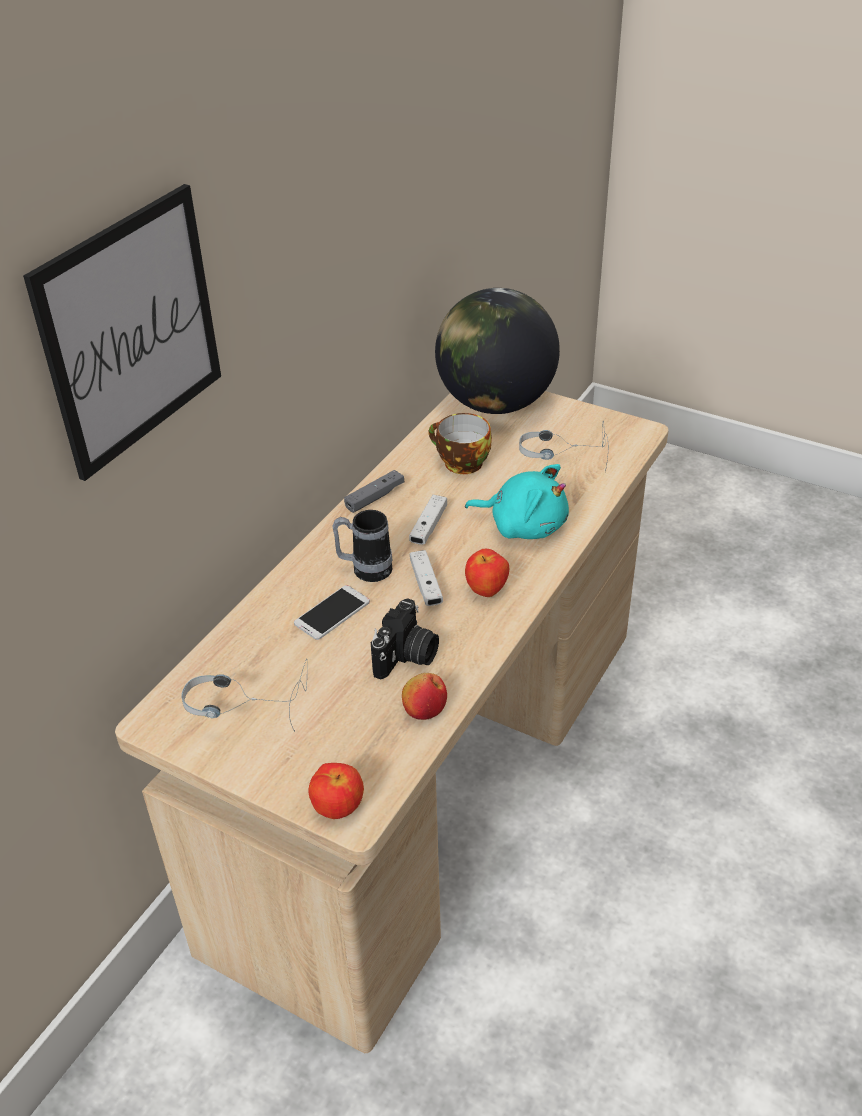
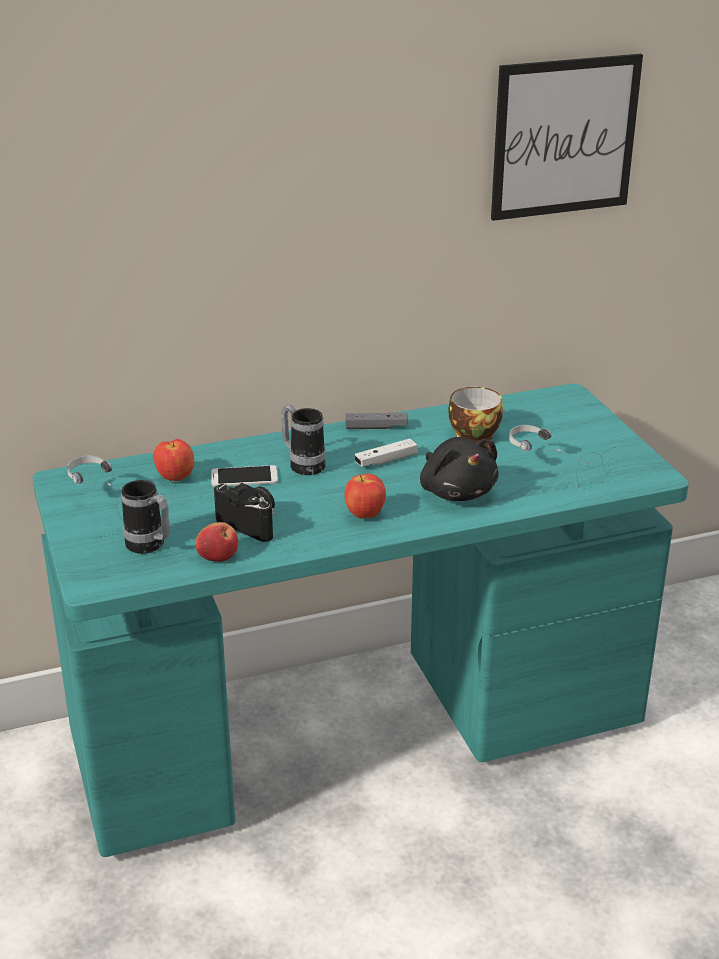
camera: 40 degrees right, 10 degrees down
(131, 331) = (129, 170): picture -> picture (564, 137)
(338, 808) = (88, 576): apple -> apple (176, 478)
(351, 739) = (150, 547): none -> mug
(407, 657) = (252, 524): camera -> camera turned 120 degrees counterclockwise
(426, 585) = (329, 492): white game controller -> none
(435, 781) = (358, 731): beige desk -> turquoise desk
(496, 404) = (562, 410): globe -> none
(524, 525) = (457, 491): turquoise plush toy -> black plush toy

